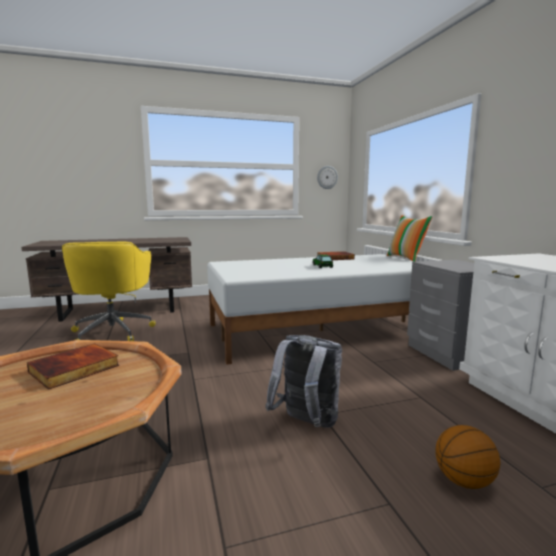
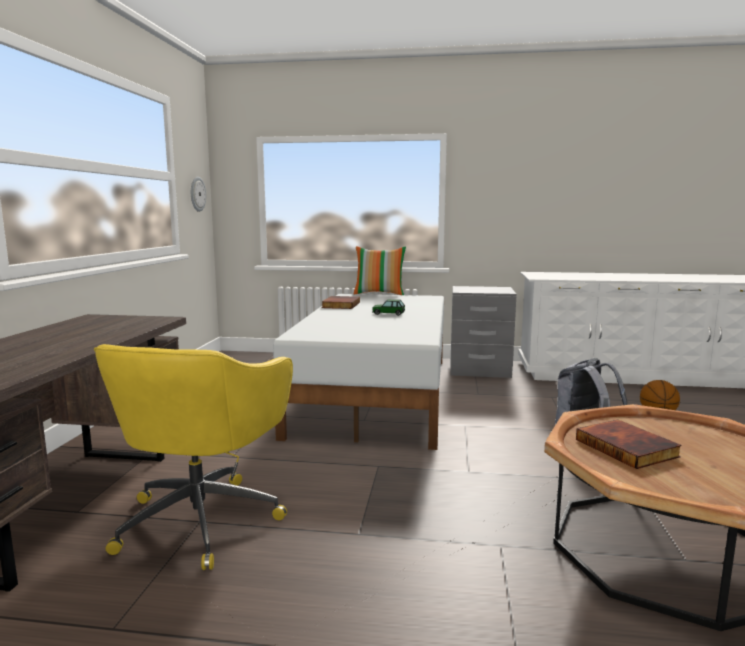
camera: 65 degrees left, 0 degrees up
(113, 331) = (202, 518): yellow office chair -> yellow office chair turned 90 degrees clockwise

